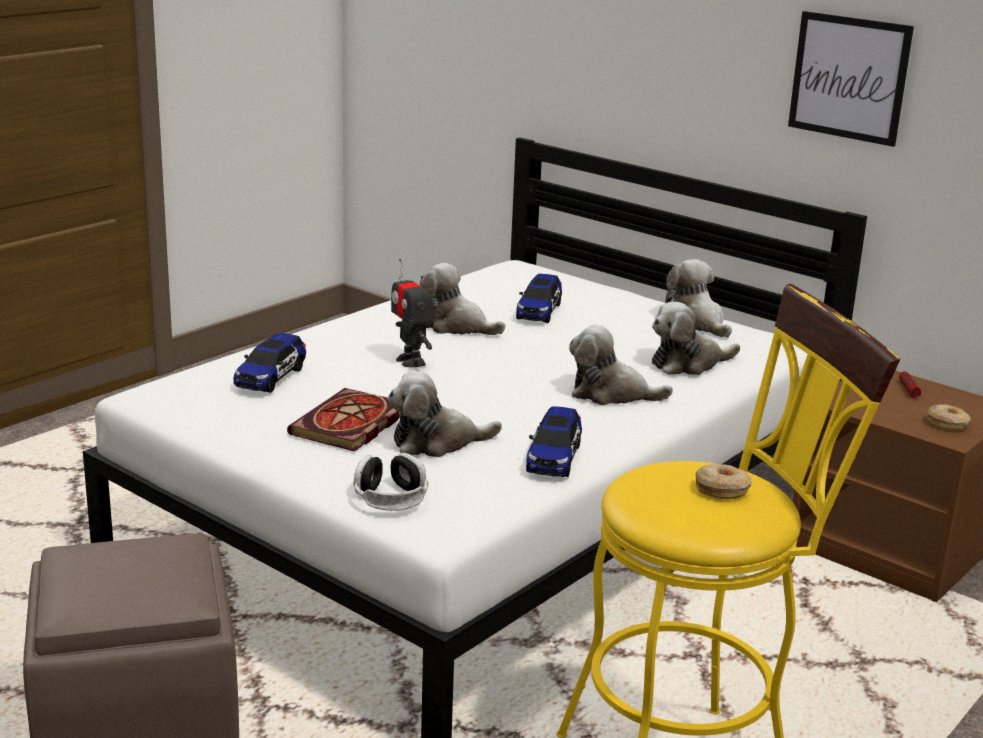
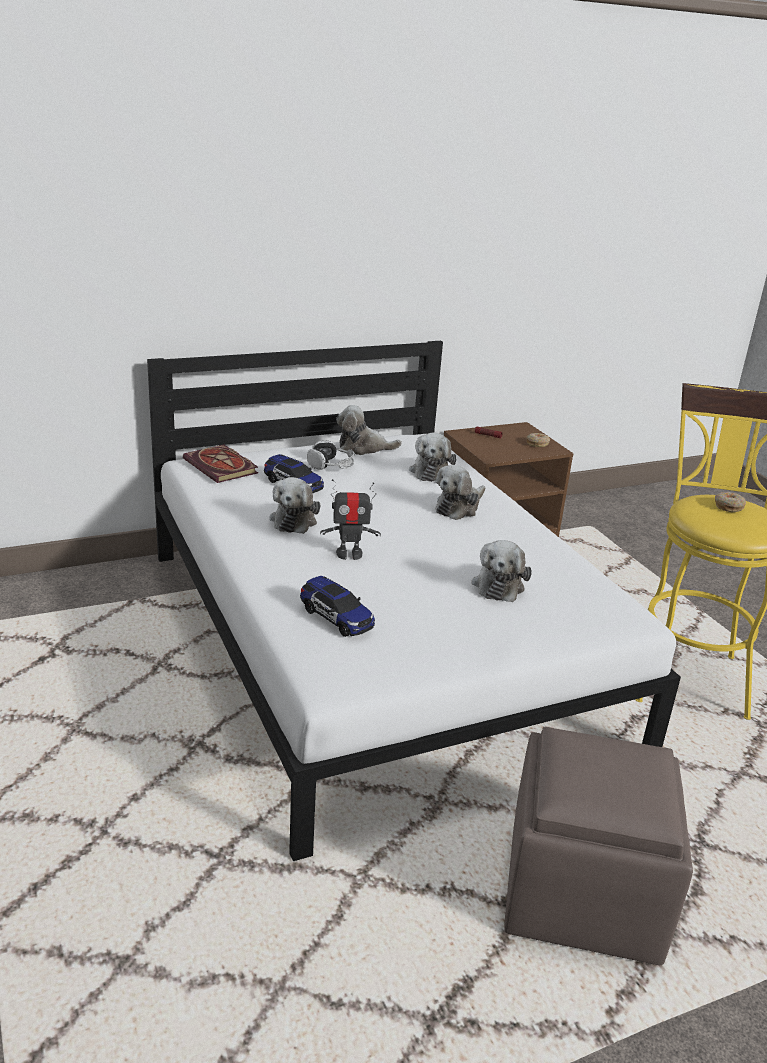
camera: 65 degrees left, 5 degrees up
(349, 426) = (451, 609): book -> book (222, 467)
(390, 498) = (579, 624): headphones -> headphones (331, 465)
(456, 326) = (294, 519): plush toy -> plush toy turned 45 degrees counterclockwise
(554, 458) = (545, 553): toy car -> none
(849, 78) = (416, 253): picture -> none

